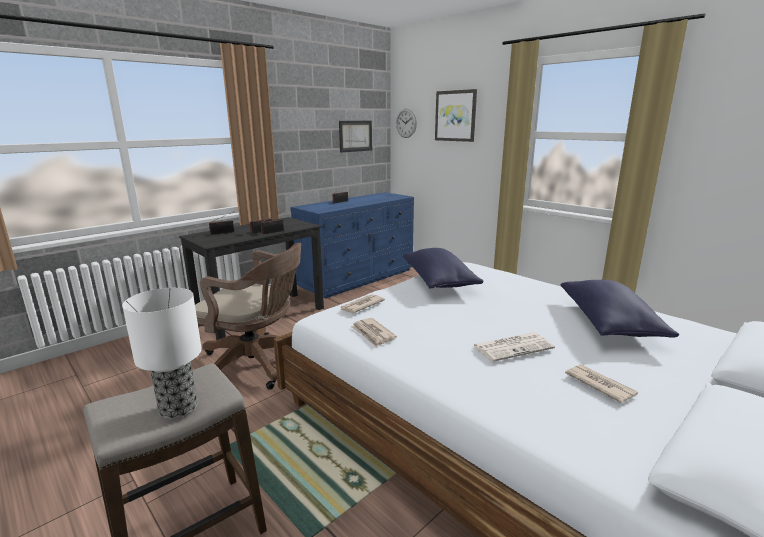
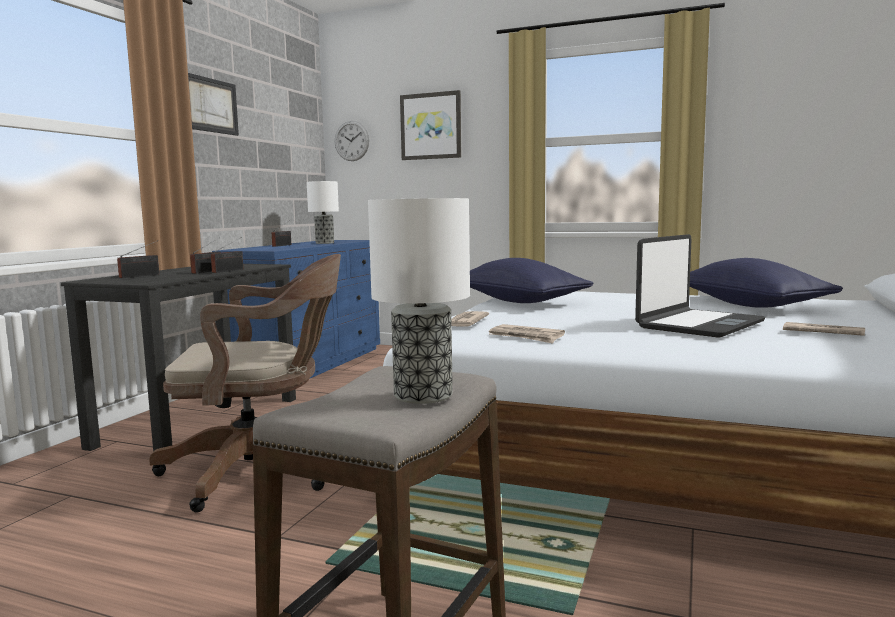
camera: 25 degrees left, 10 degrees down
(355, 136) = (286, 154): picture -> picture (210, 105)
(371, 200) = (324, 243): none -> table lamp
(513, 347) = (699, 324): newspaper -> laptop

